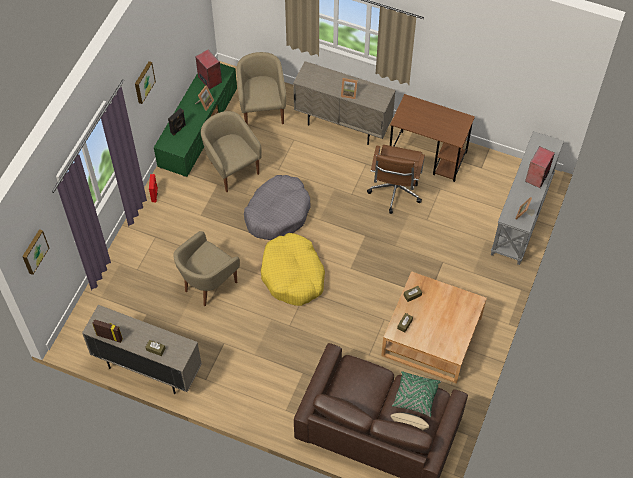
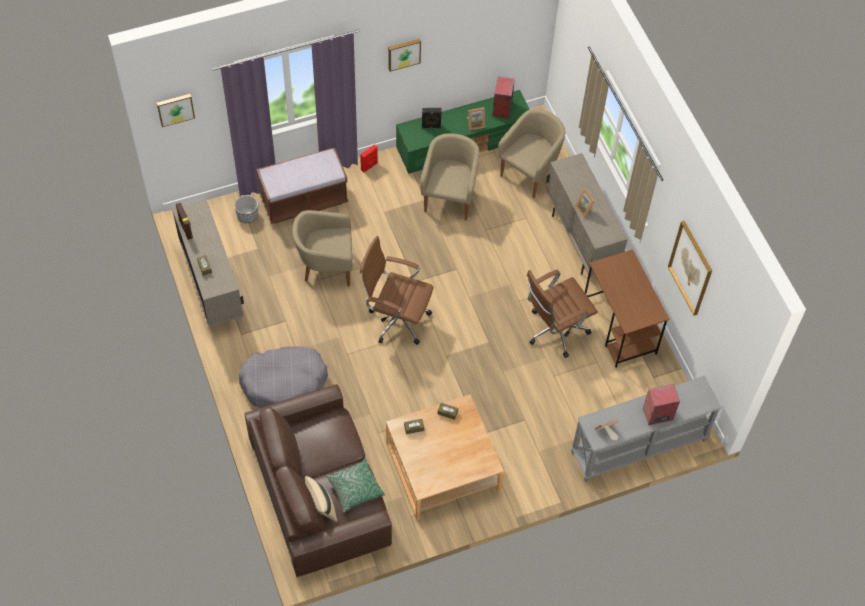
camera: 45 degrees right, 0 degrees up
(112, 299) = (247, 215): none -> planter
(138, 255) = (304, 201): none -> brown bench
(277, 213) = (443, 262): grey dog bed -> grey dog bed (284, 383)
(293, 275) = (396, 319): yellow dog bed -> brown office chair
(476, 66) = (691, 268): none -> picture

